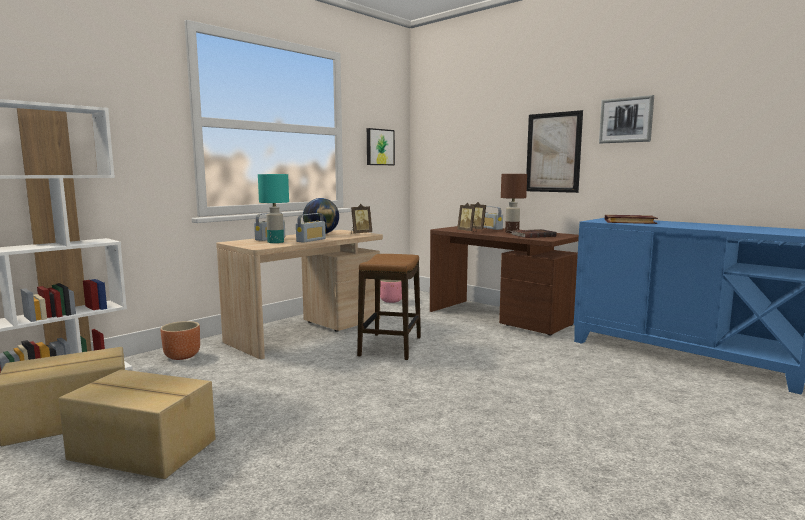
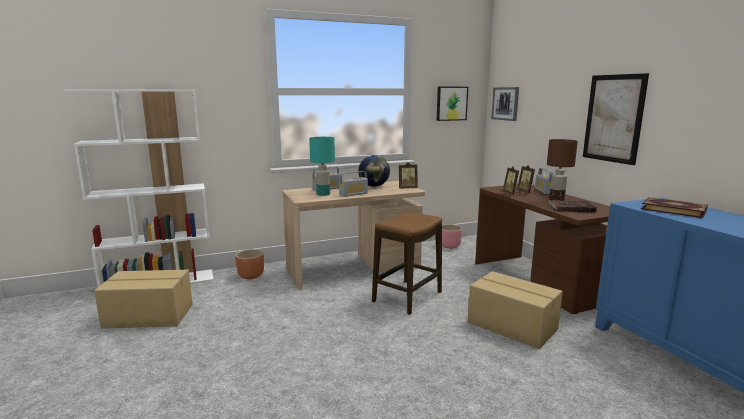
camera: 25 degrees right, 5 degrees up
(142, 450) = (165, 354): cardboard box -> cardboard box (512, 326)
(626, 120) = (696, 87): picture -> picture (505, 103)

